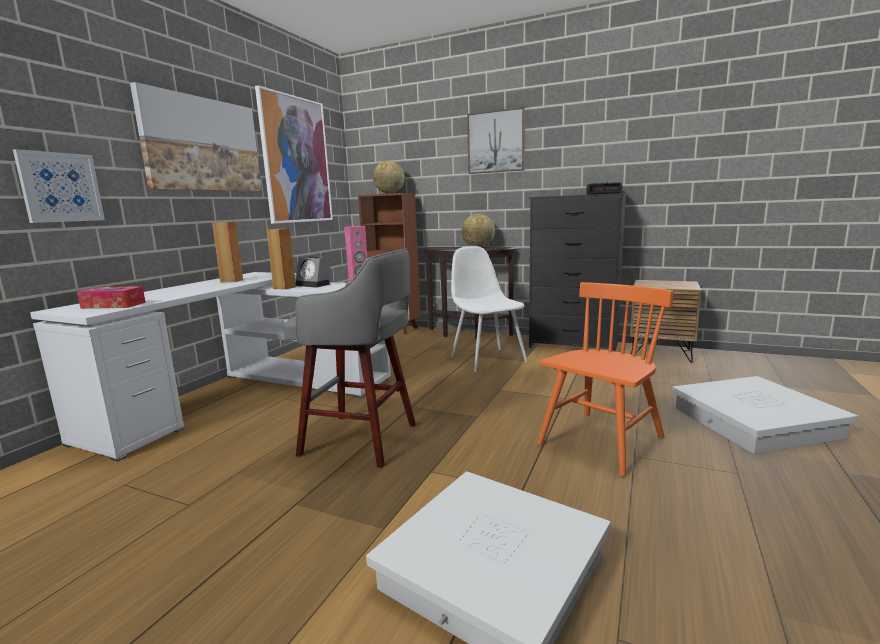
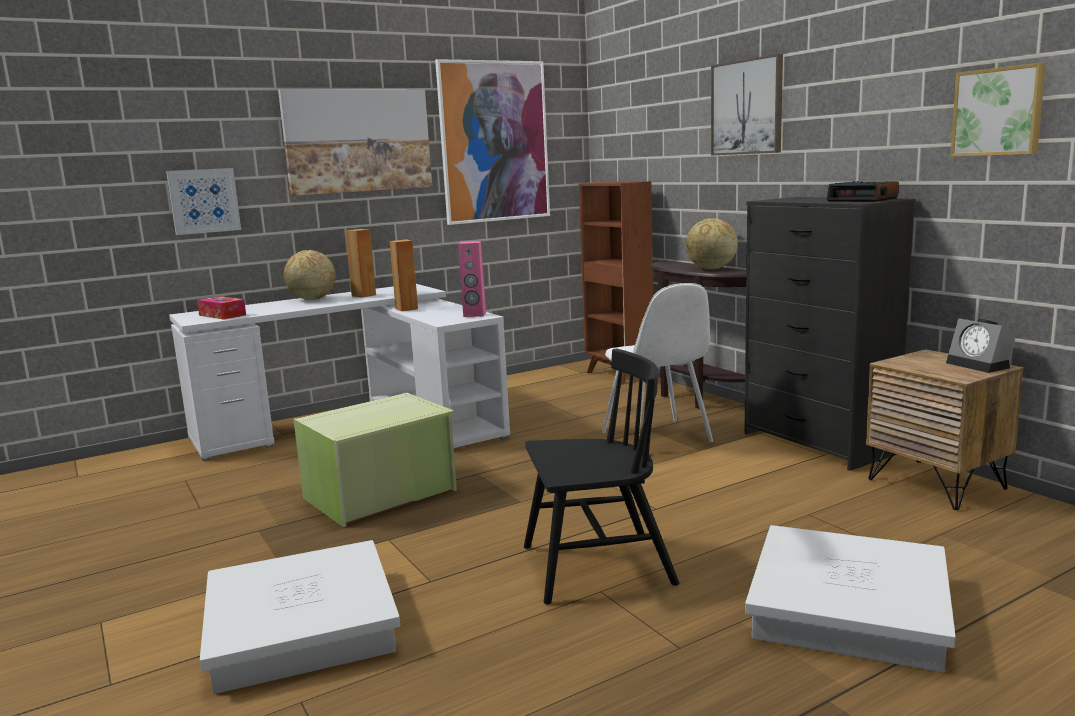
camera: 35 degrees right, 0 degrees up
(314, 285) = (440, 308): alarm clock -> alarm clock (981, 365)
(363, 440) = (382, 494): grey stool -> green storage box
(389, 193) = (617, 182): globe -> globe (312, 299)
(487, 359) = (657, 438): white chair -> white chair turned 150 degrees clockwise
(601, 441) = (596, 566): orange chair -> black chair
(677, 143) = (998, 112): none -> picture

